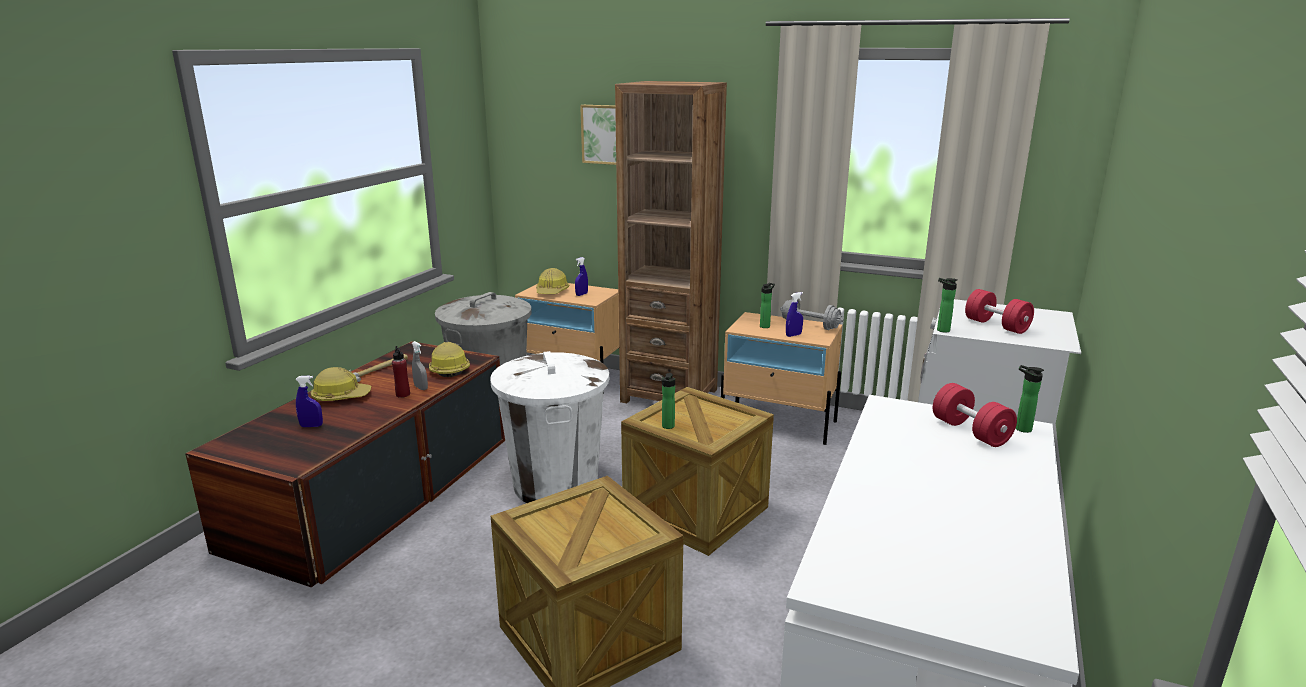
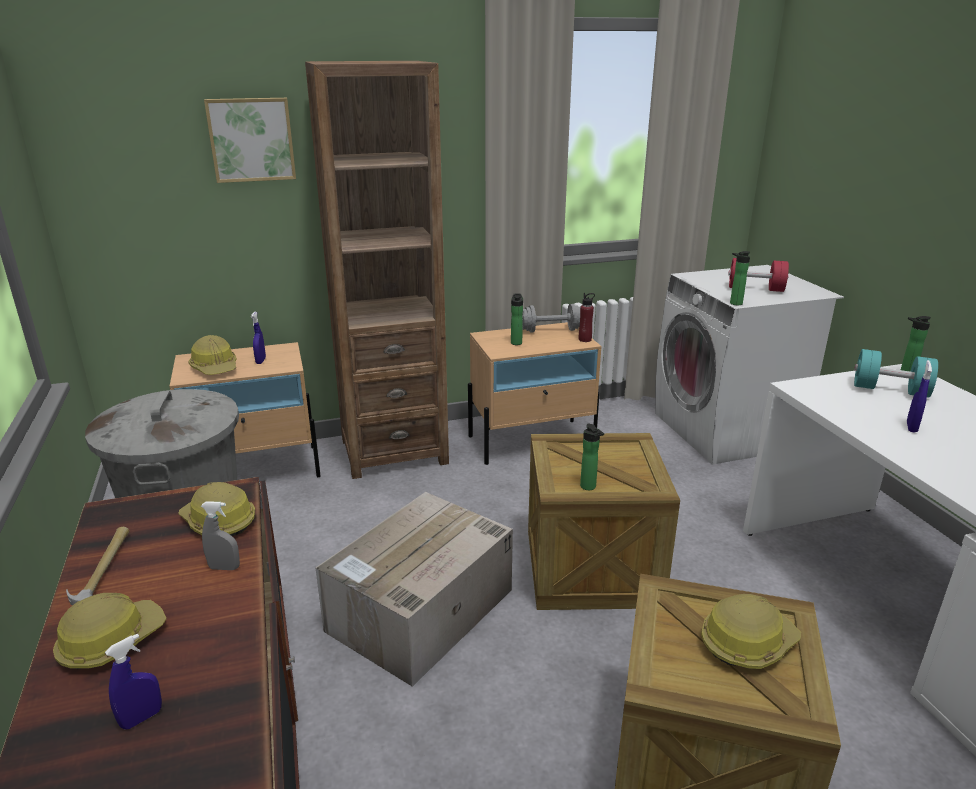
camera: 40 degrees left, 5 degrees up
(403, 394) = (213, 590): red bottle -> red bottle (585, 339)
(555, 485) = (419, 612): white trash can -> cardboard box
(601, 530) = (747, 643): none -> hard hat
(793, 335) = (556, 344): blue spray bottle -> blue spray bottle (911, 427)
(970, 432) = (890, 390): red dumbbell -> turquoise dumbbell

